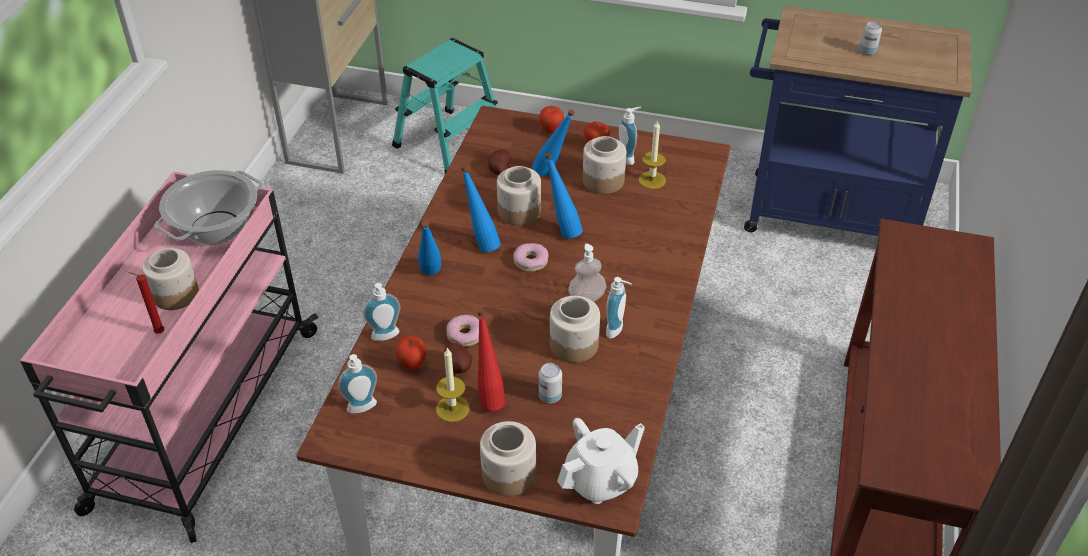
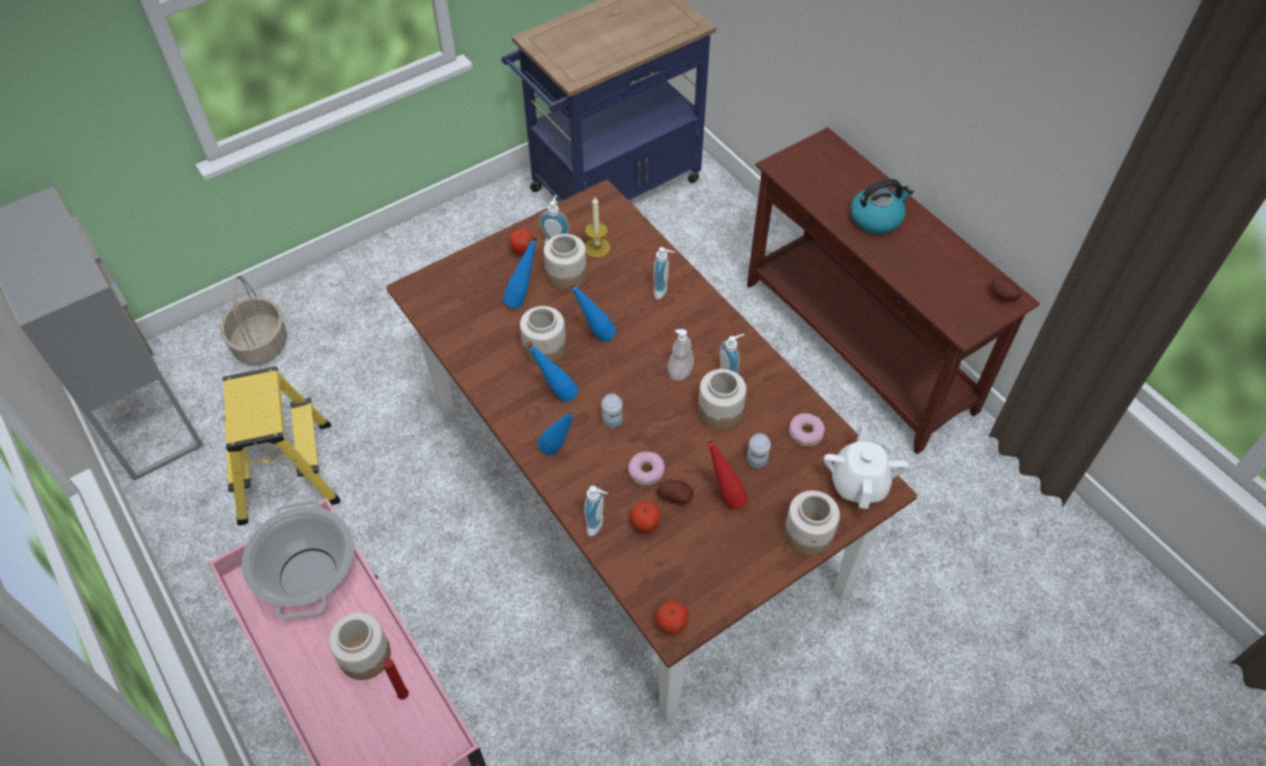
camera: 50 degrees left, 10 degrees up
(362, 223) = (285, 472): none -> yellow step ladder
(363, 409) = (661, 588): soap dispenser -> soap dispenser (663, 291)
(449, 143) = (261, 344): turquoise step ladder -> basket
(452, 408) = (714, 528): candle -> none
(498, 170) = (481, 329): potato -> potato (1001, 297)
(530, 261) = (608, 378): donut -> donut (805, 433)
(551, 131) = (473, 265): apple -> apple (671, 625)
(867, 51) = (617, 37): can -> can (612, 420)
(932, 330) = (876, 218): none -> kettle

